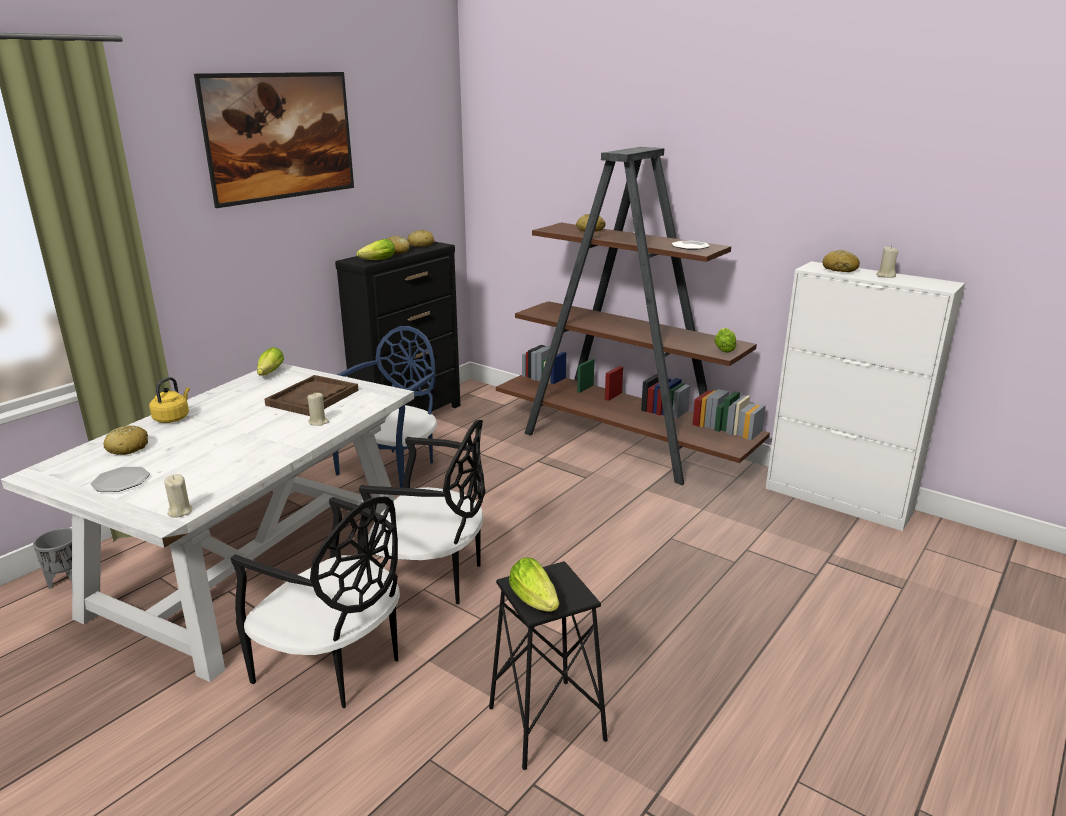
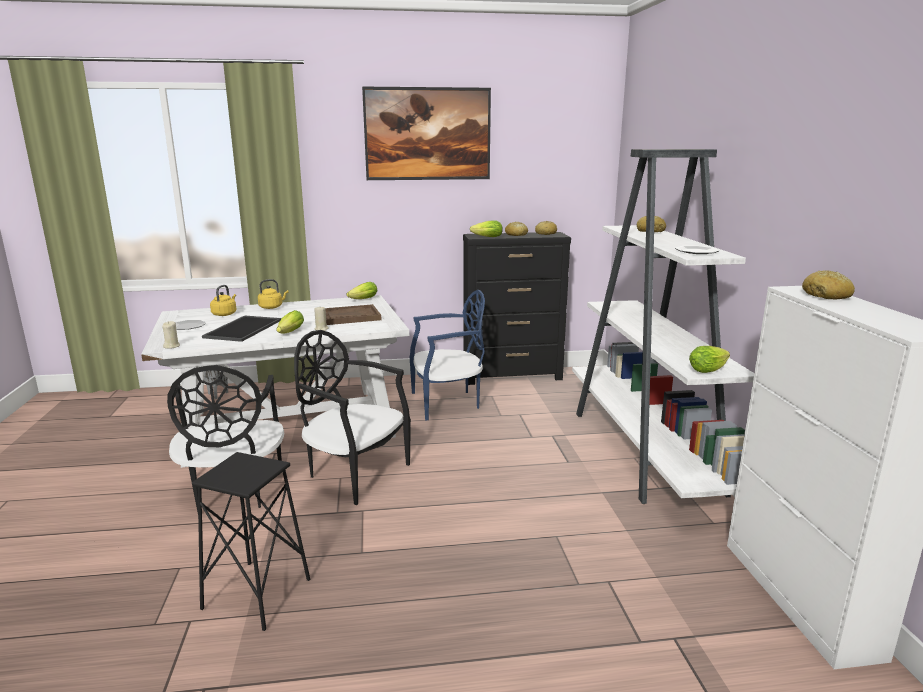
camera: 45 degrees right, 5 degrees down
(128, 448) = (225, 314): bread -> yellow kettle
(214, 456) = (242, 328): none -> tray
(430, 578) = (355, 473): black chair -> black chair turned 150 degrees clockwise
(536, 602) = (222, 473): lettuce -> lettuce (289, 333)
(623, 444) = (645, 452): brown bookcase -> white bookcase
(885, 276) = (869, 310): beige candle -> none

